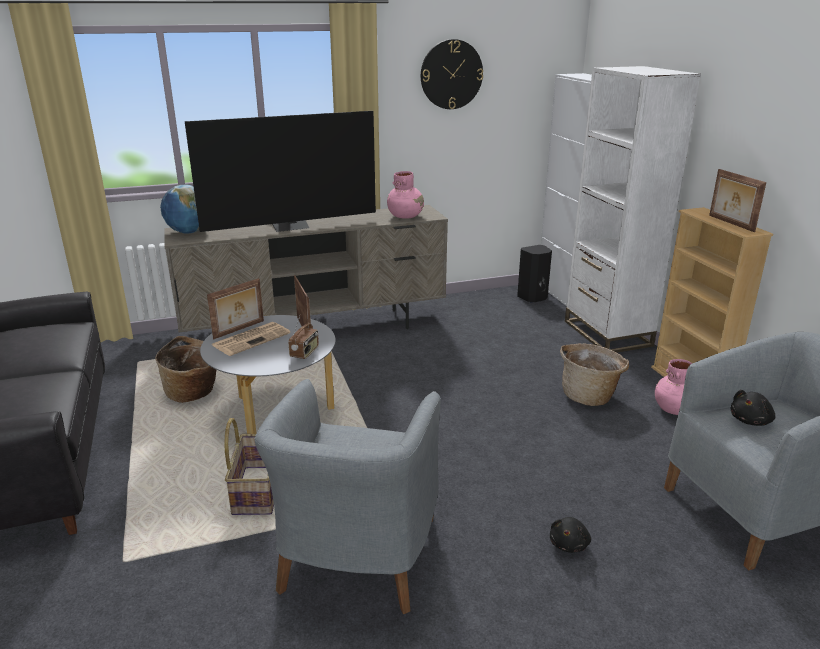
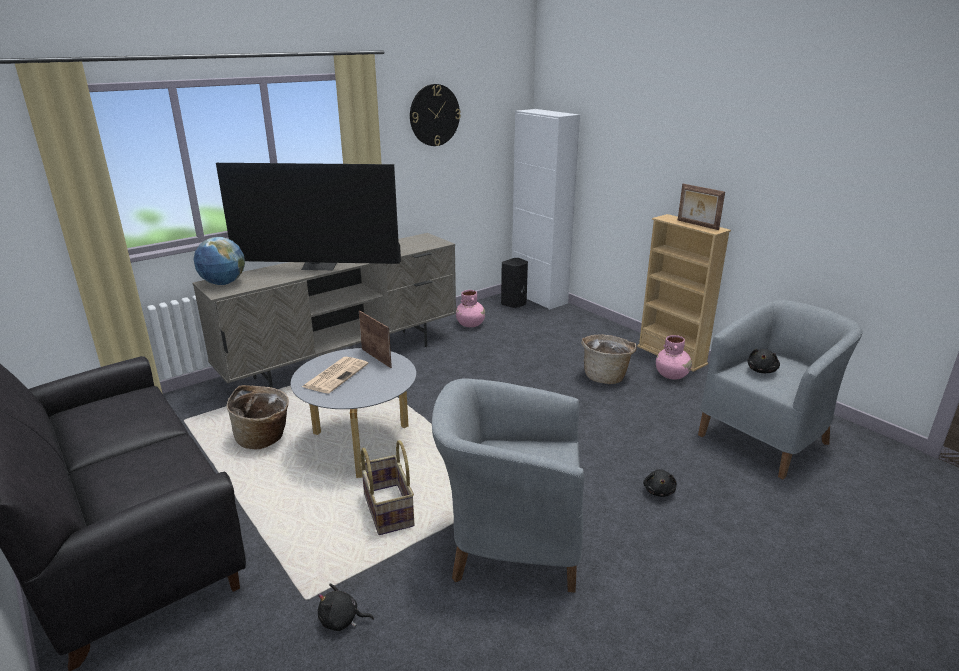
camera: 20 degrees left, 0 degrees up
(141, 592) = (342, 620): none -> black plush toy
(239, 330) = (317, 369): picture frame -> none
(290, 226) = (320, 266): television -> television turned 45 degrees clockwise
(305, 353) = (395, 379): radio -> none
(356, 558) = (509, 542): grey armchair -> grey armchair turned 105 degrees clockwise
(405, 216) = (417, 245): pink vase -> pink vase (470, 324)
(607, 333) = (589, 325): white bookcase -> none

